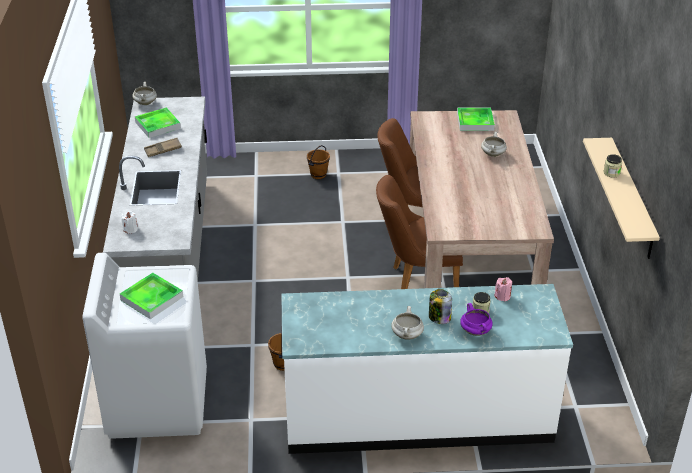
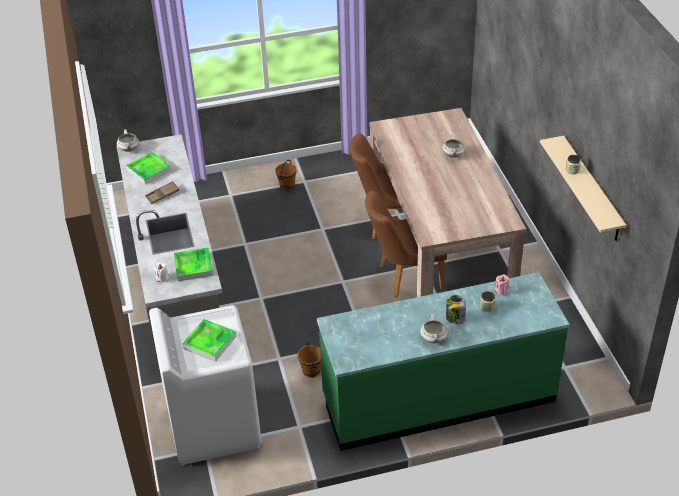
camera: 10 degrees left, 5 degrees up
(417, 416) = (438, 399): white counter -> green counter
(475, 122) = (428, 124): tray -> tray (193, 266)
(476, 331) = (488, 326): purple cooking pot -> none

